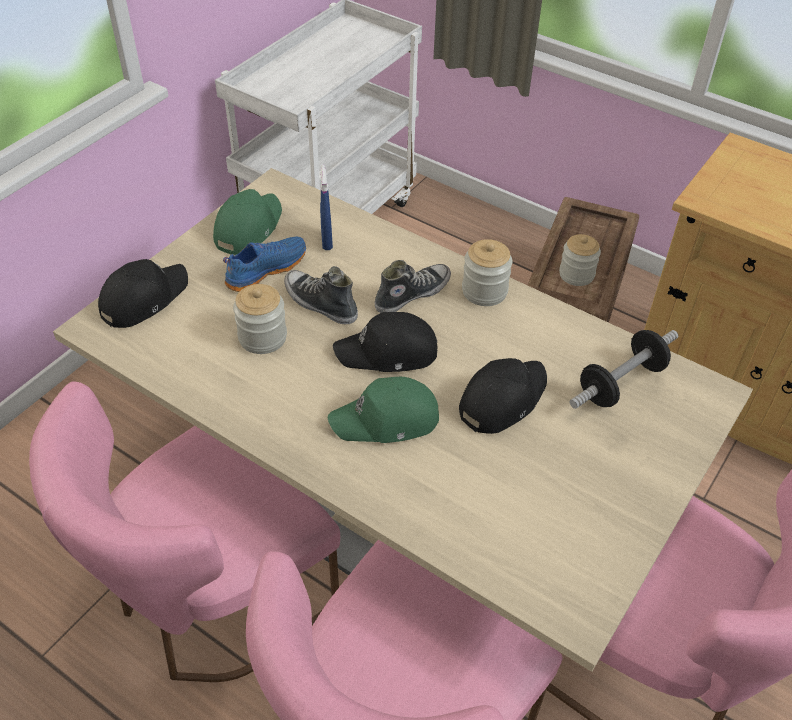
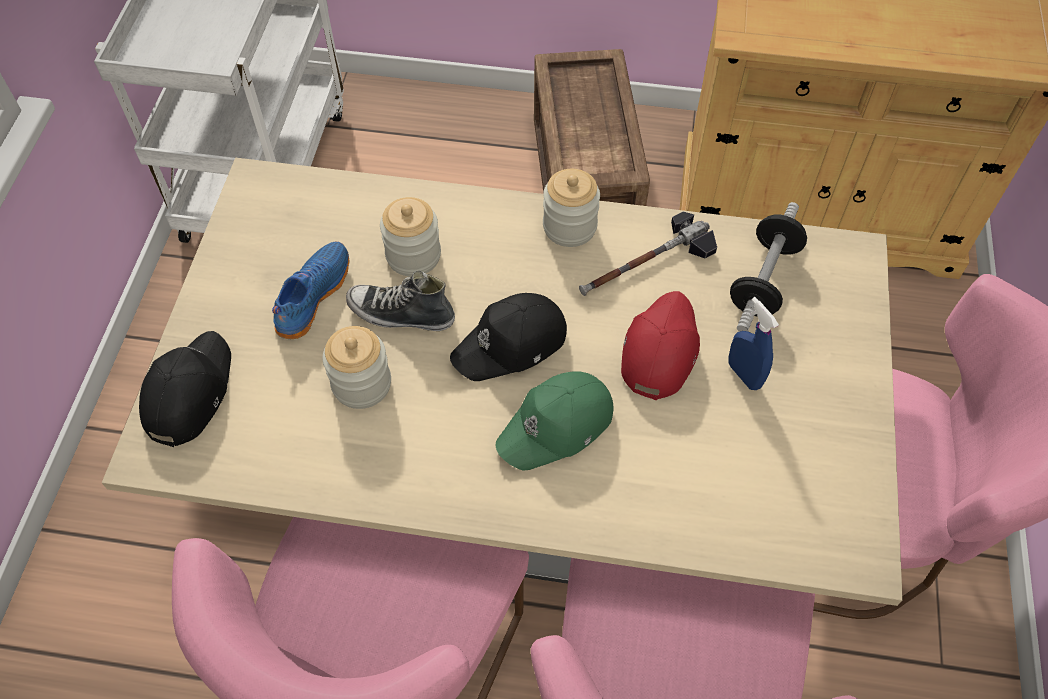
camera: 25 degrees left, 10 degrees up
(248, 228) = (257, 249): green cap -> none
(327, 241) = (360, 231): blue spray bottle -> blue spray bottle (744, 375)
(412, 294) = (495, 261): shoe -> none
(501, 399) = (659, 349): black cap -> red cap
(528, 337) = (646, 264): none -> hammer
(576, 274) = (594, 145): jar -> jar (413, 255)

